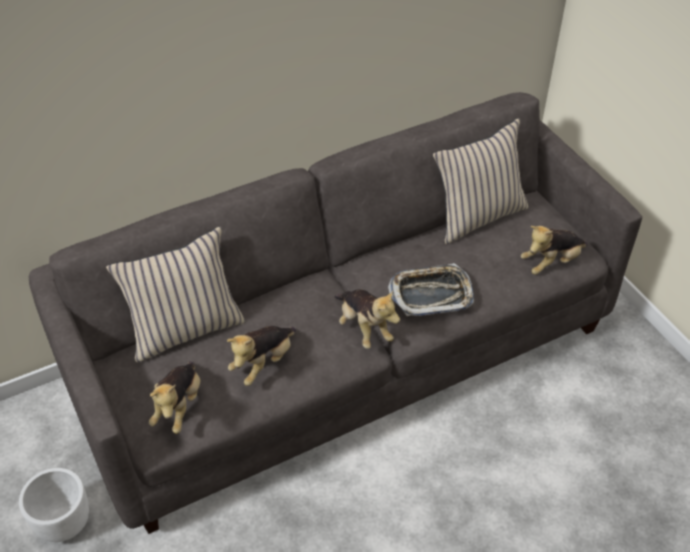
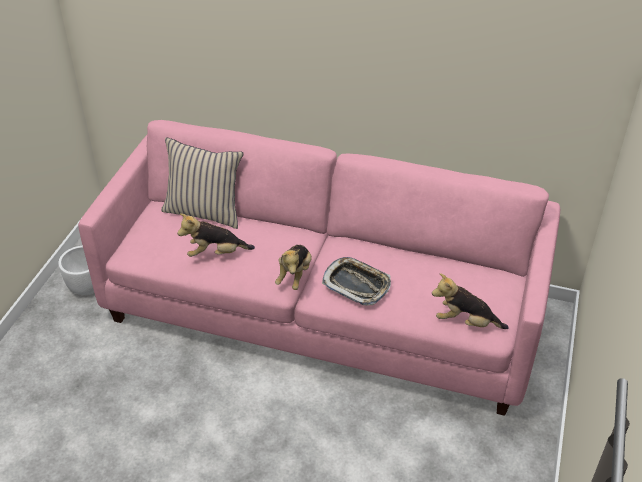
camera: 45 degrees right, 5 degrees down
(179, 406) = (152, 245): plush toy -> none
(345, 356) = (321, 311): grey sofa -> pink sofa
(477, 216) = (452, 262): beige pillow -> none

